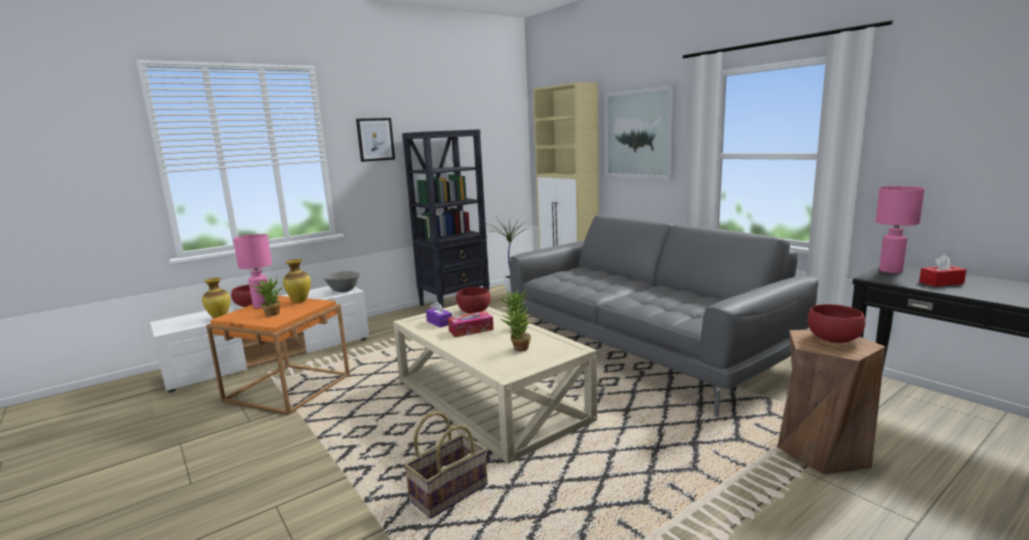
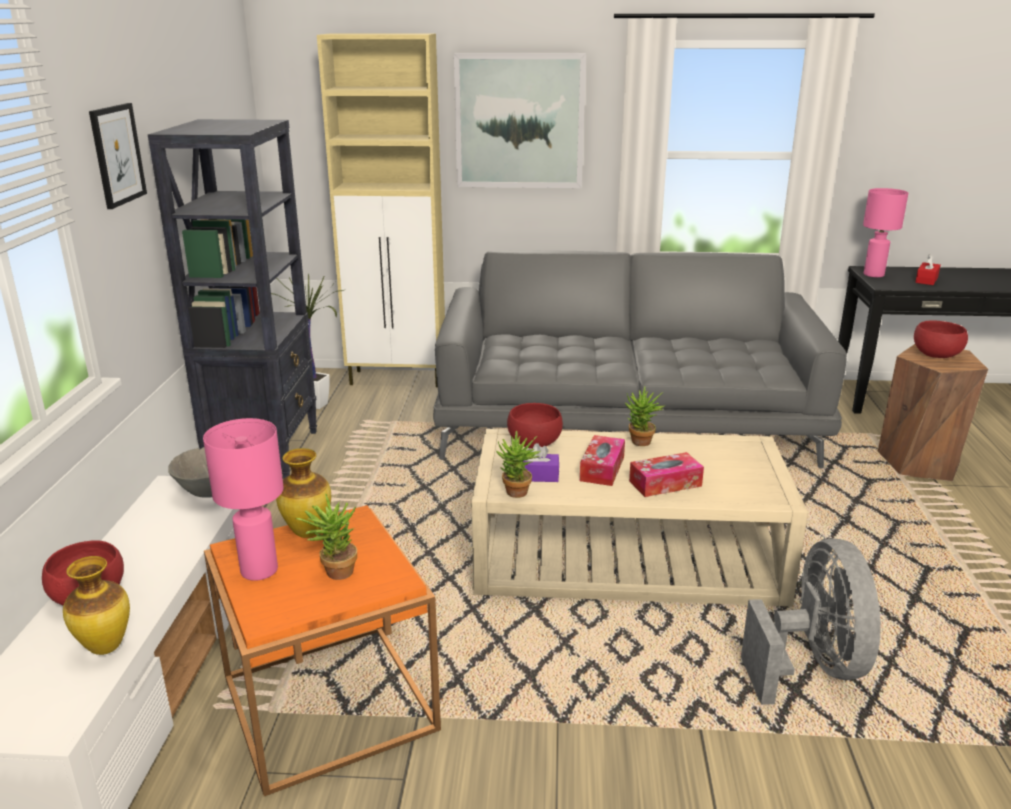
camera: 50 degrees left, 10 degrees up
(448, 492) = (812, 666): basket -> grey fan
(476, 345) = (665, 483): none -> tissue box
(518, 349) = (712, 468): potted plant -> potted plant (517, 495)

